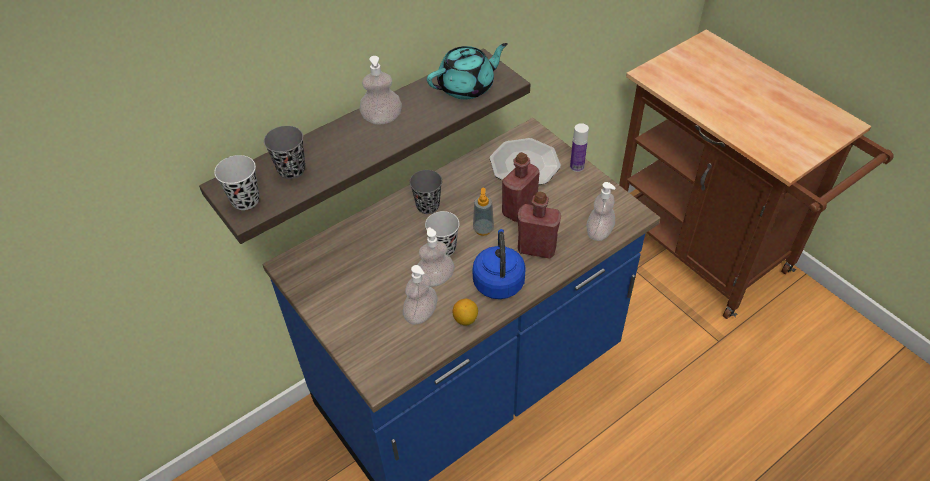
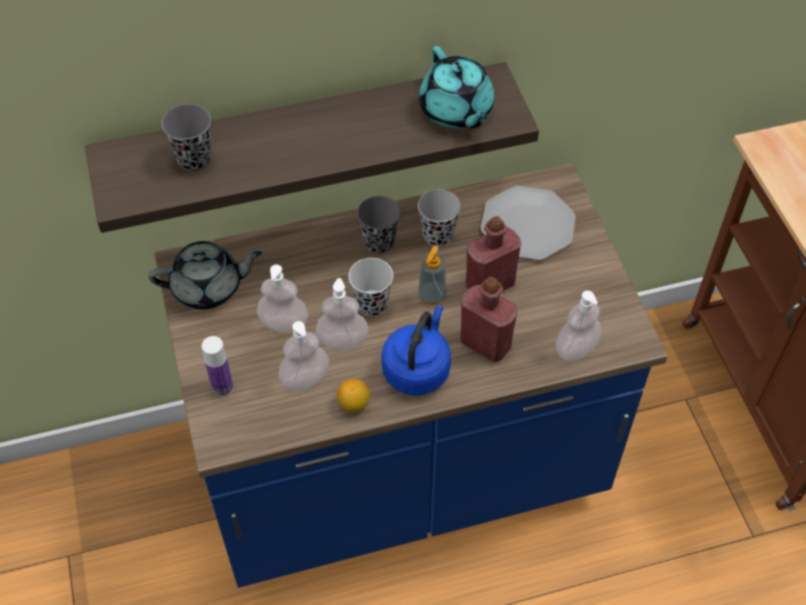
camera: 20 degrees right, 5 degrees up
(245, 200) = (125, 181): black cup -> black cup (438, 235)
(317, 275) = (209, 288): none -> grey teapot
(382, 118) = (330, 123): soap dispenser -> soap dispenser (284, 323)
(467, 86) = (456, 111): turquoise teapot -> turquoise teapot turned 75 degrees clockwise
(577, 167) = (593, 250): bottle -> bottle (222, 387)

